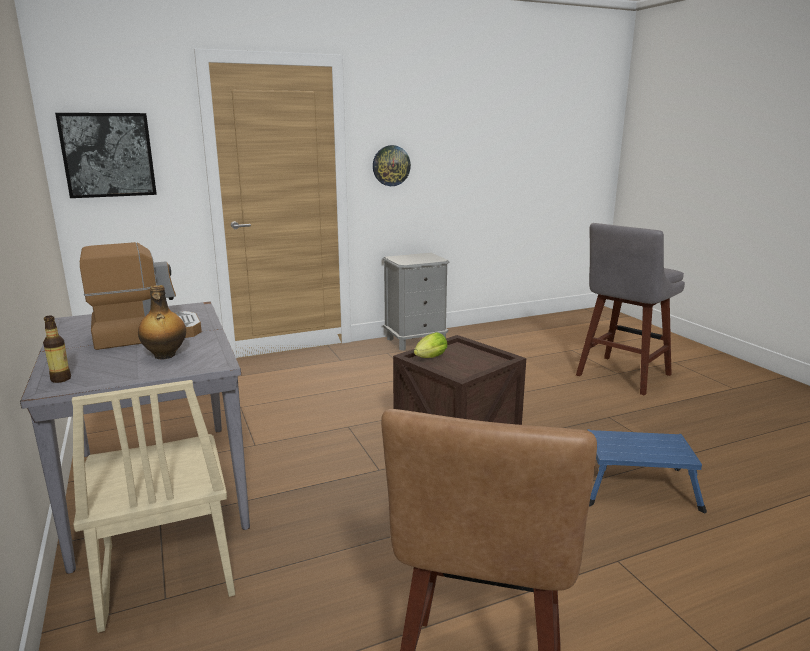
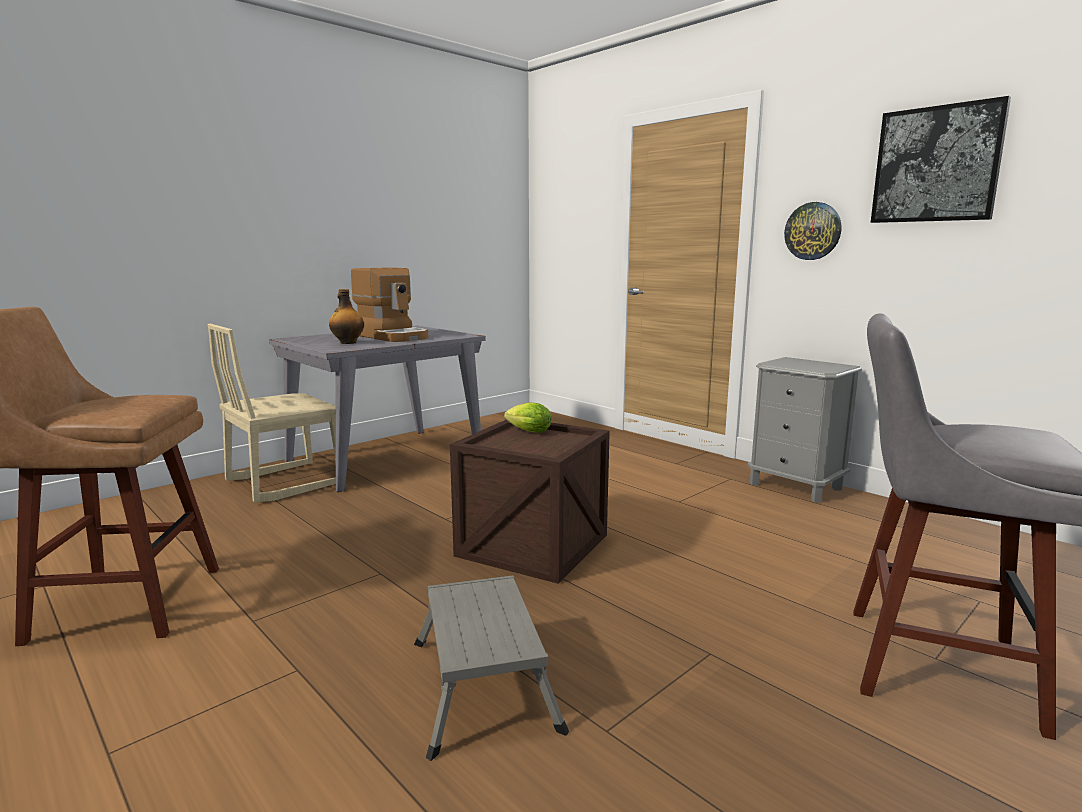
camera: 70 degrees right, 5 degrees down
(61, 379) = (301, 338): bottle -> none
(108, 155) = (560, 220): picture -> picture (936, 164)
(635, 486) = (483, 683): blue step ladder -> grey step ladder

